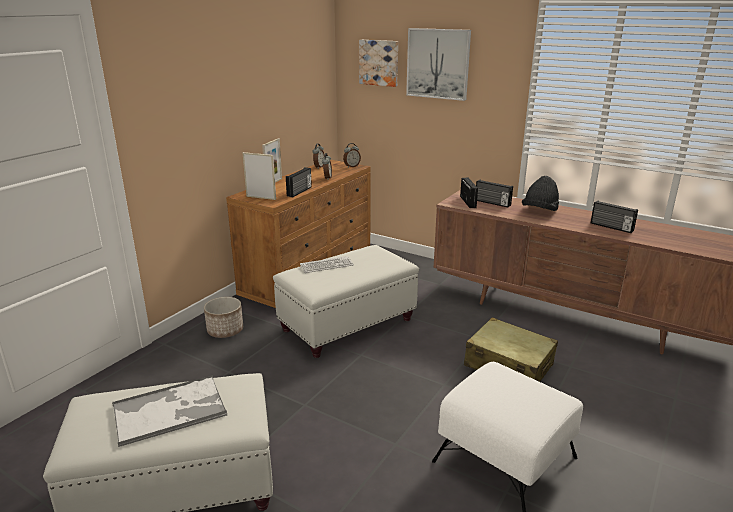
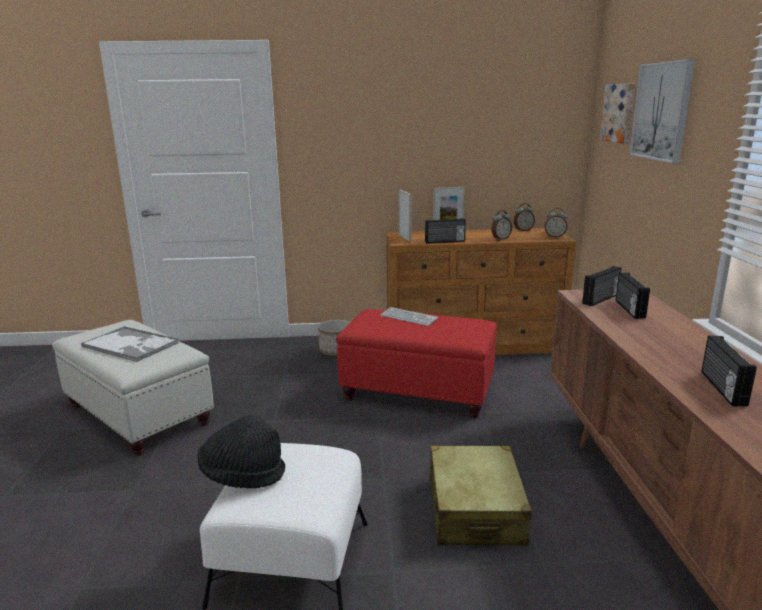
camera: 55 degrees right, 5 degrees down
(348, 324) = (419, 392): white ottoman -> red ottoman
(539, 211) = (666, 335): black hat -> black hat (242, 475)

